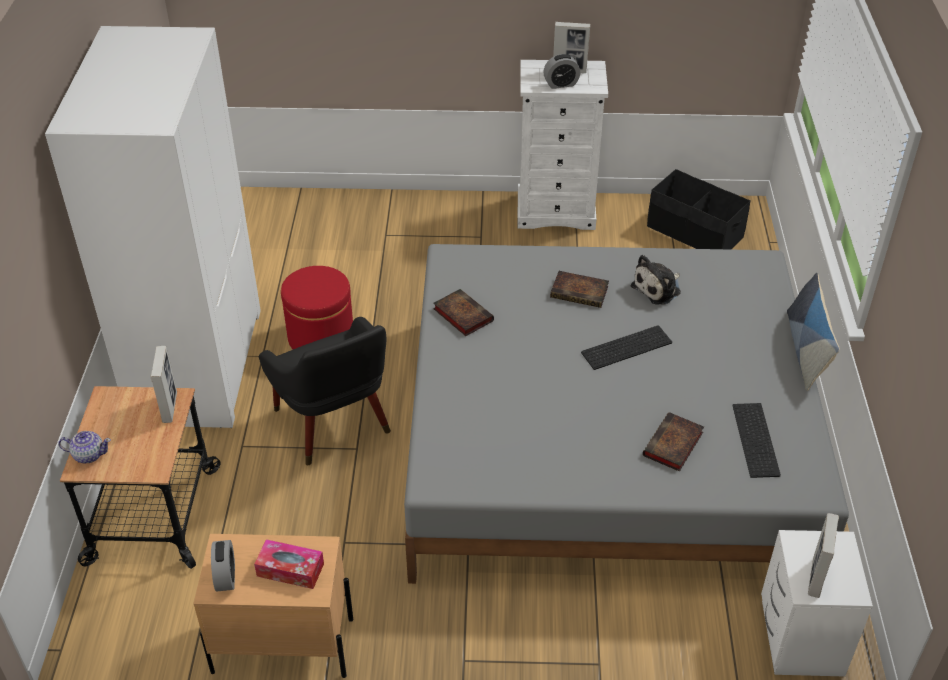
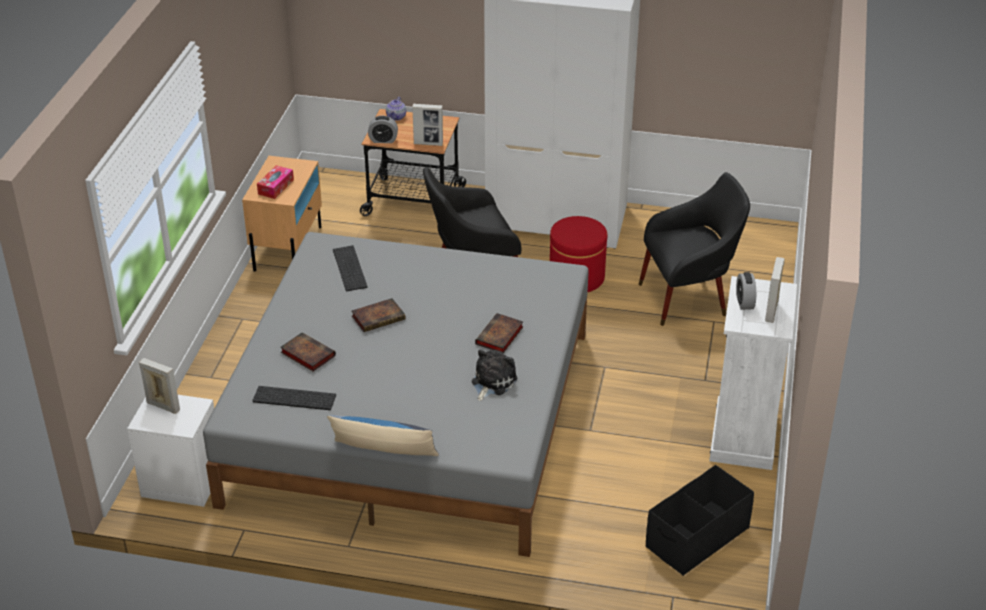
camera: 100 degrees right, 5 degrees down
(226, 577) = (282, 165): alarm clock -> alarm clock (383, 140)
(348, 253) = (688, 298): none -> black armchair
(461, 314) = (488, 271): book -> book (379, 317)
(626, 346) = (423, 350): keyboard -> keyboard (351, 268)
(658, 289) = (492, 382): plush toy -> plush toy turned 60 degrees clockwise

